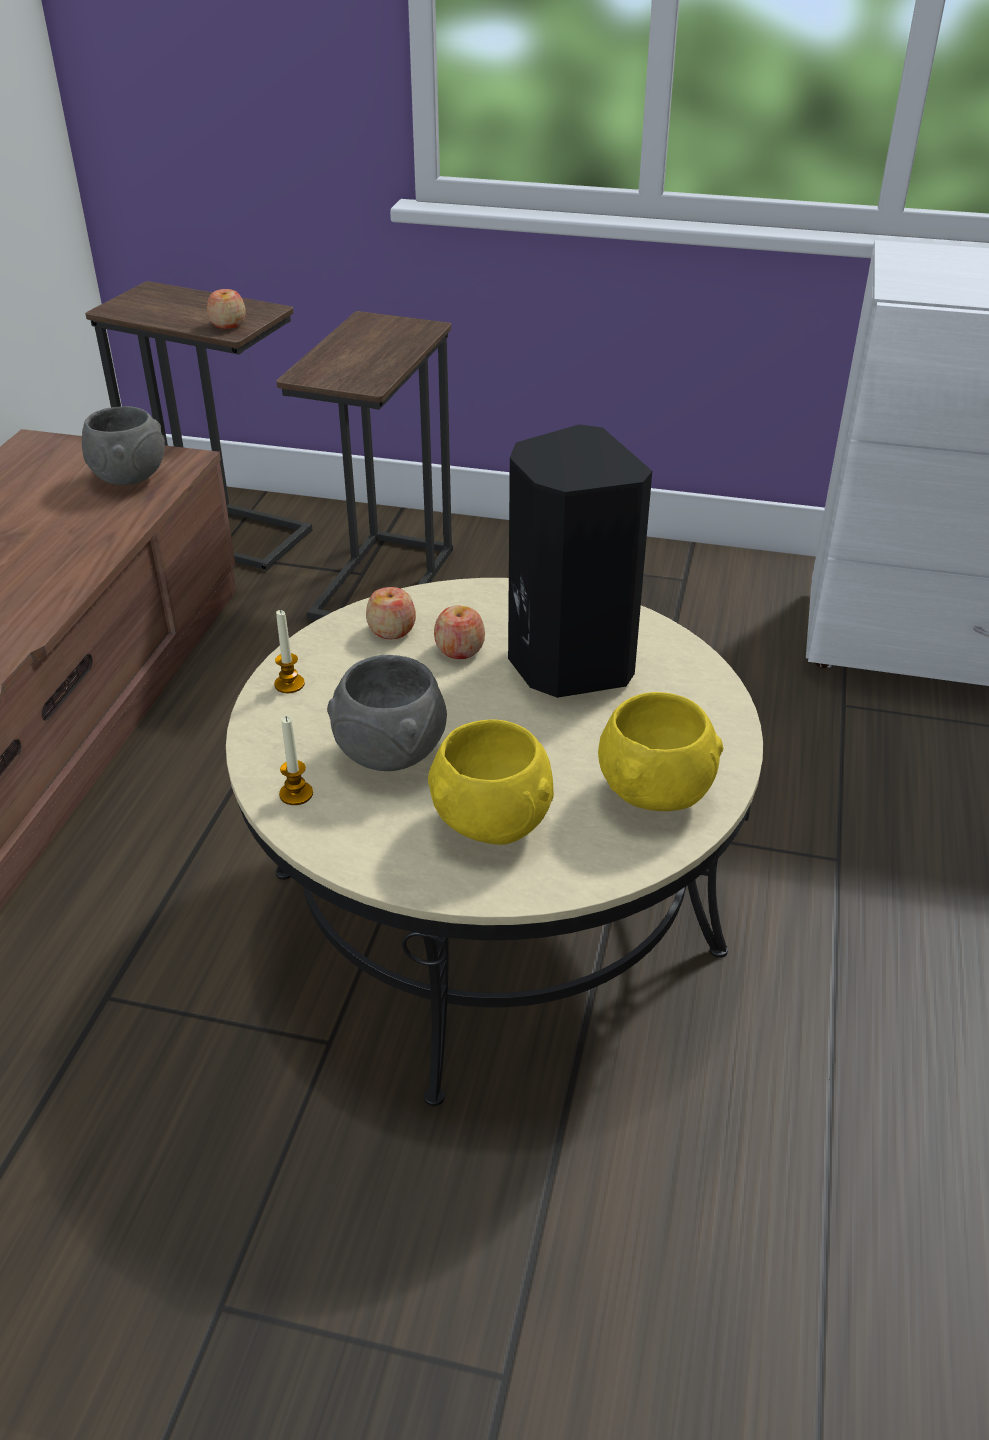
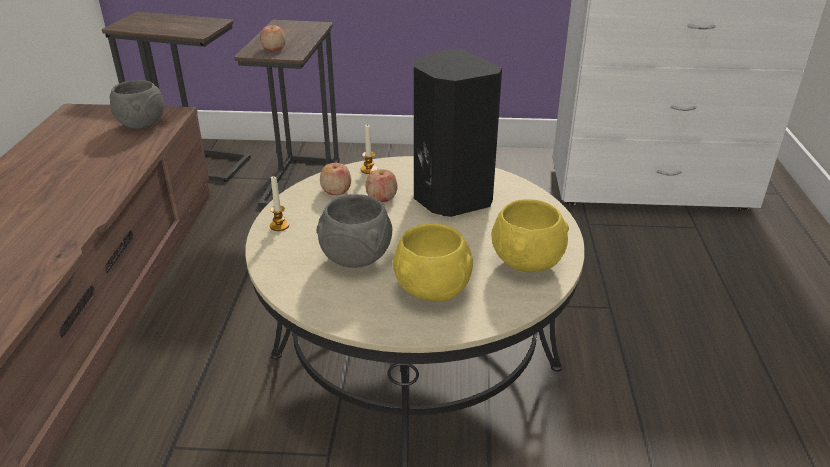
camera: 10 degrees left, 5 degrees down
(228, 324) = (195, 30): apple -> apple (274, 48)
(296, 794) = (301, 288): candle -> candle (369, 170)

